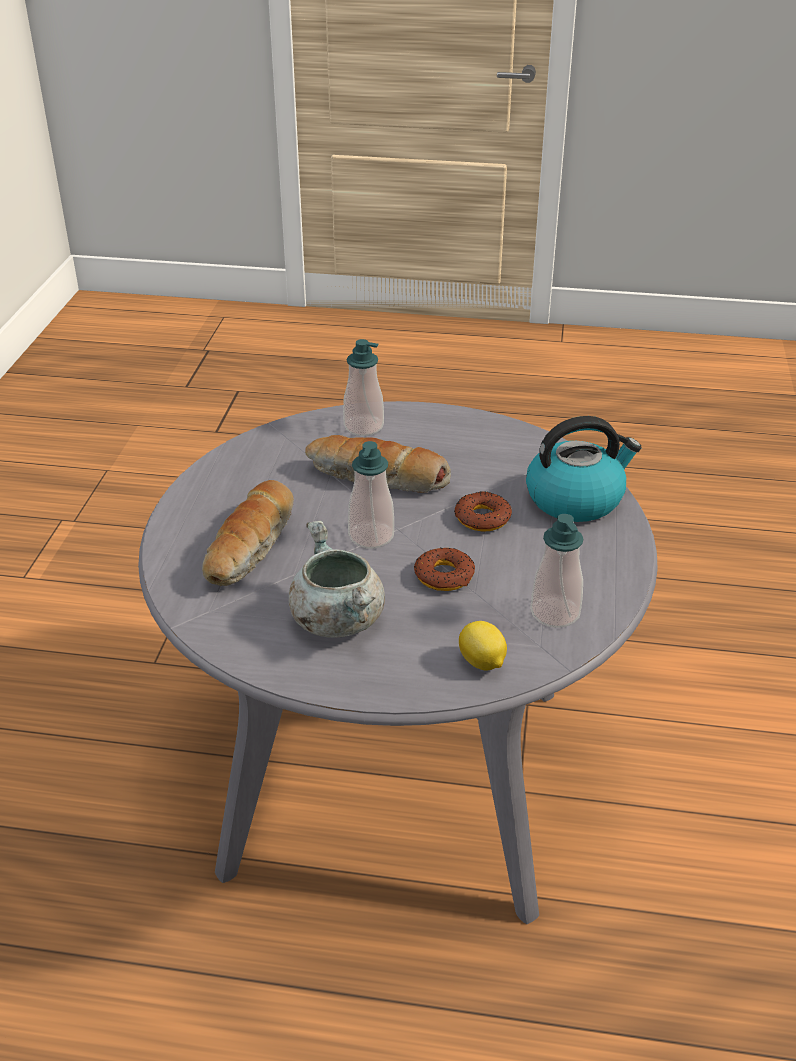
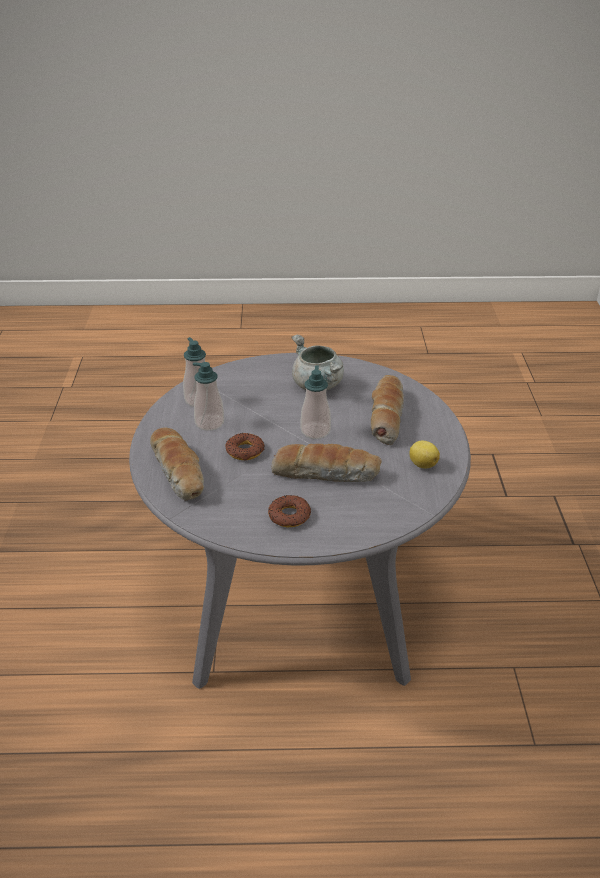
camera: 170 degrees right, 0 degrees up
(363, 426) = (353, 520): soap dispenser -> soap dispenser (209, 423)
(444, 575) = (264, 413): donut -> donut (289, 516)
(482, 663) = (237, 374): lemon -> lemon (422, 464)
(576, 498) = (179, 472): kettle -> bread

